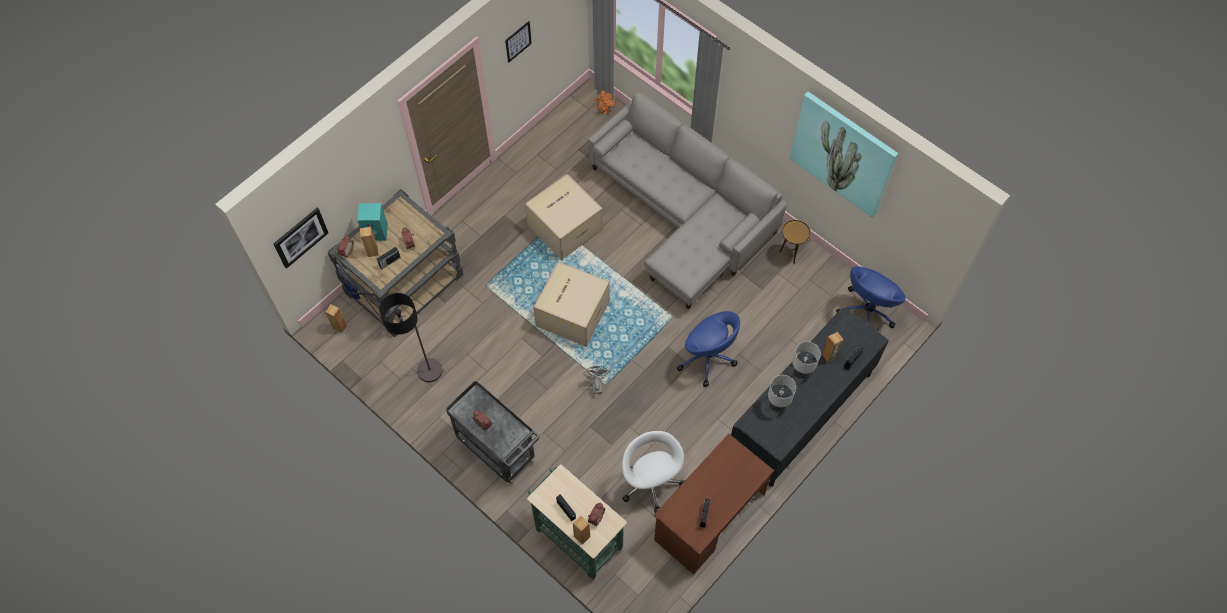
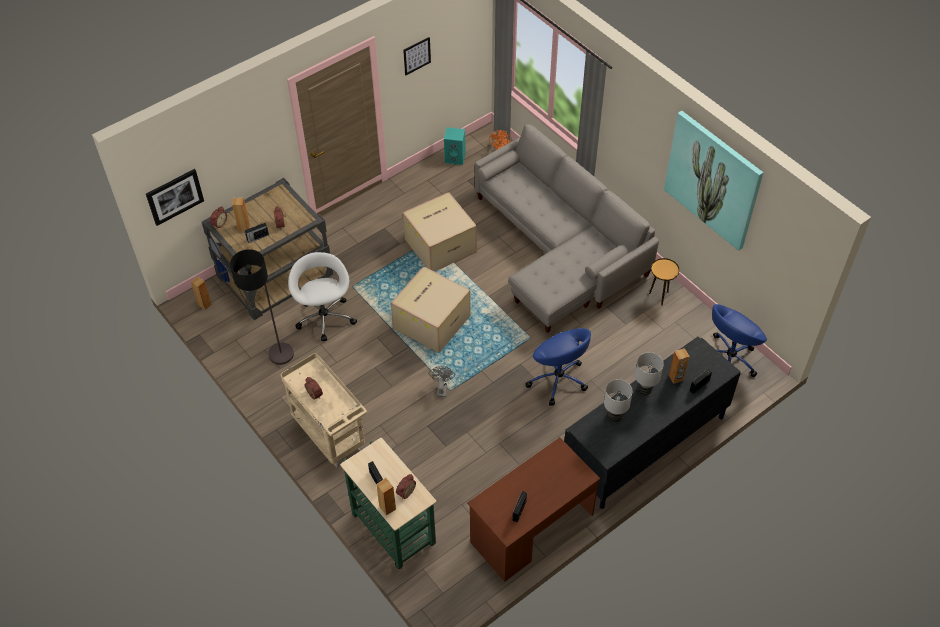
camera: 10 degrees right, 10 degrees down
(376, 231) = (252, 210): turquoise speaker -> turquoise speaker (455, 157)
(499, 452) = (331, 437): black cart -> beige cart
(651, 483) = (478, 487): white office chair -> white office chair (325, 318)

